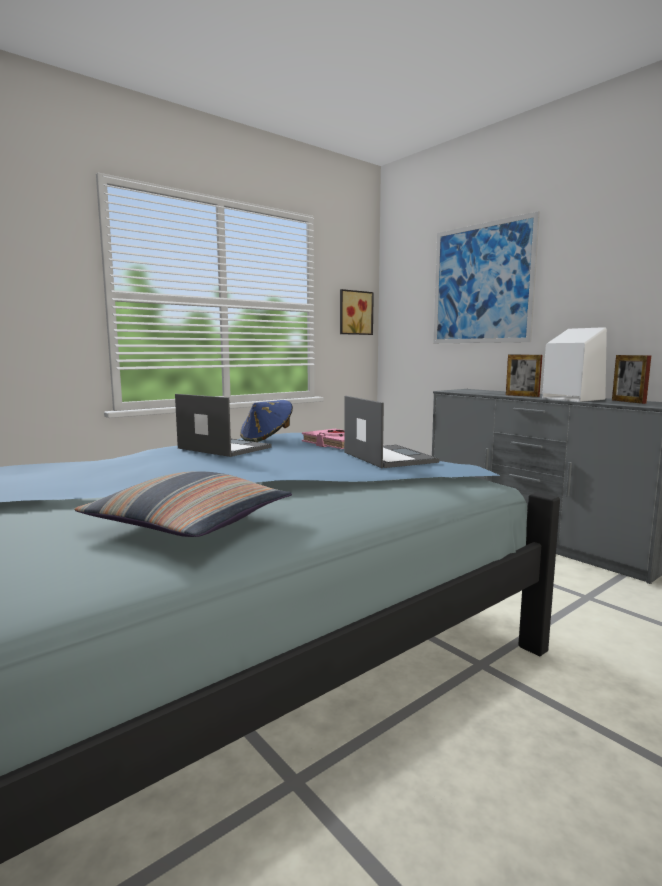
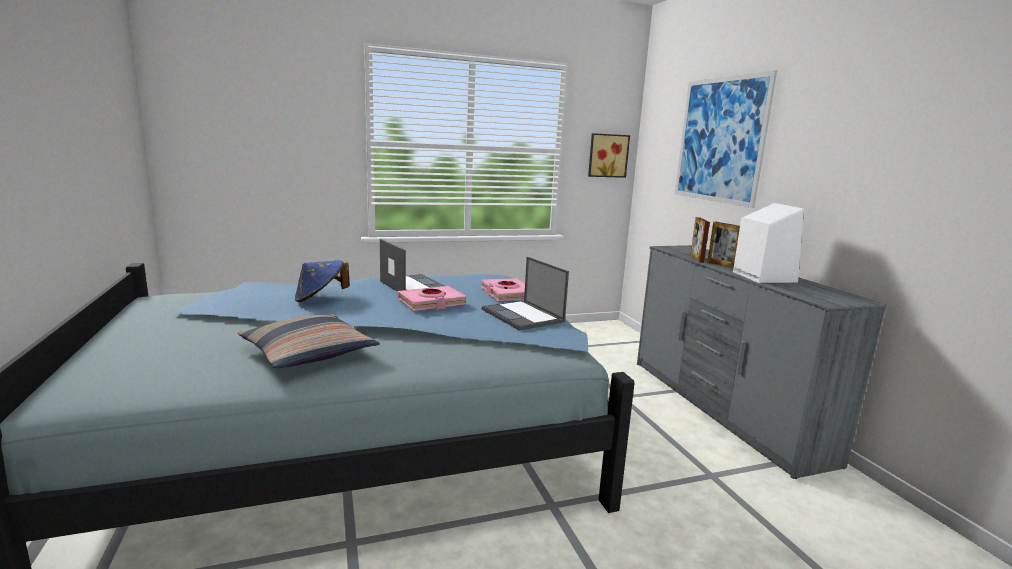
camera: 20 degrees right, 5 degrees up
(267, 439) = (459, 280): blue hat -> blue hat (320, 298)
(272, 458) = (431, 302): none -> pink book
(388, 457) = (523, 316): laptop -> laptop turned 150 degrees clockwise
(628, 401) = (815, 290): picture frame -> picture frame (696, 259)

